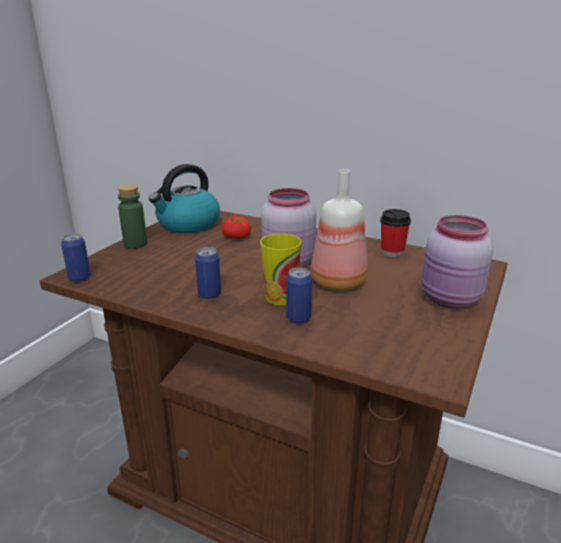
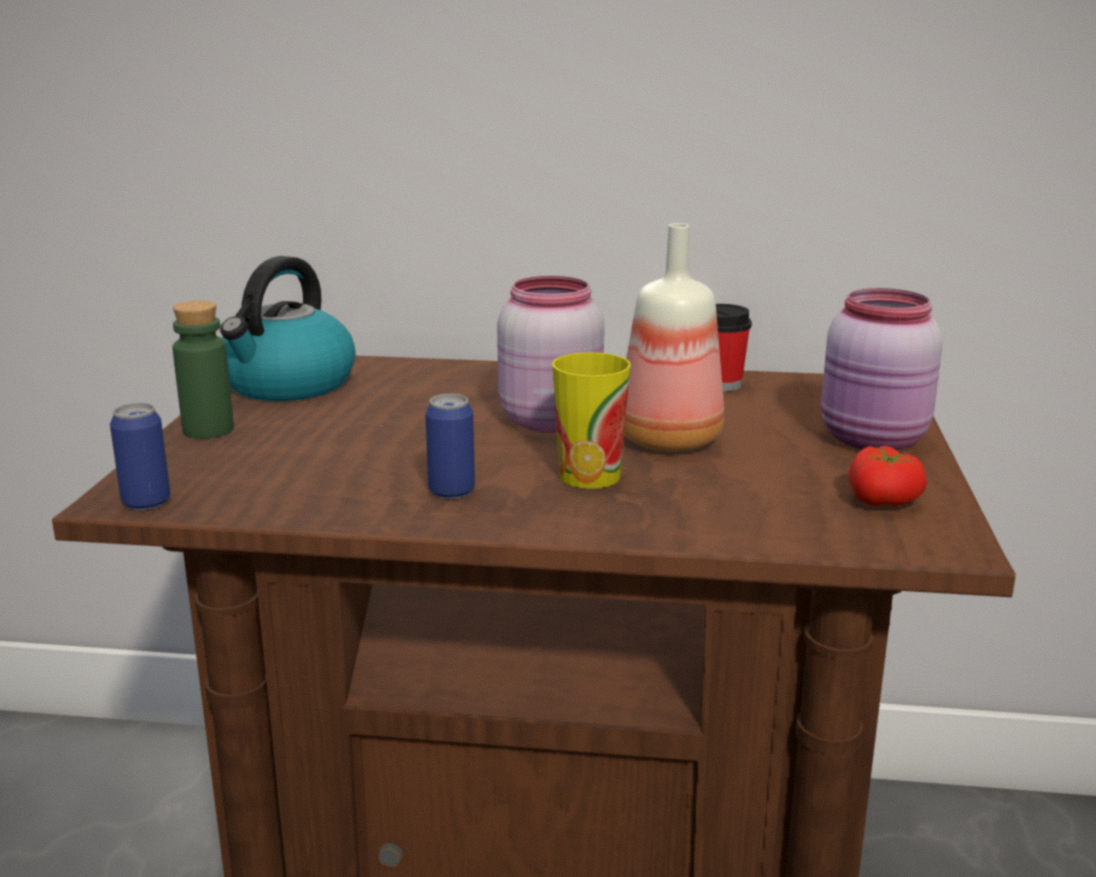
camera: 20 degrees left, 5 degrees down
(238, 237) = (414, 394): tomato -> tomato (884, 501)
(298, 318) = (651, 502): can -> none

